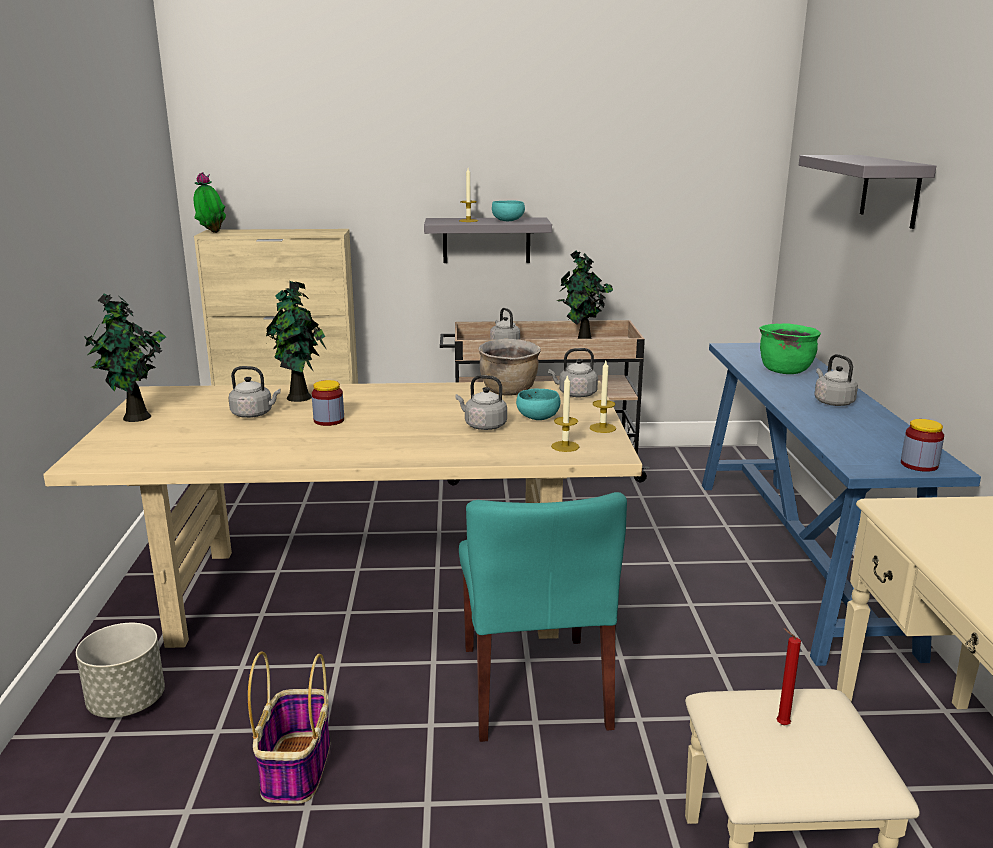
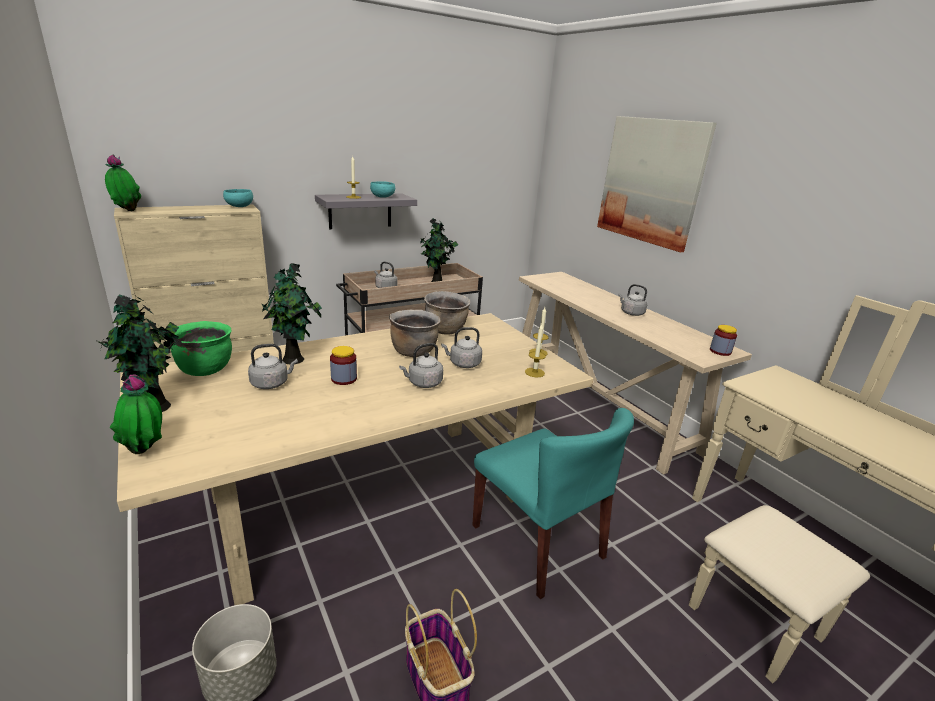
camera: 30 degrees left, 5 degrees up
(96, 446) = (146, 451): none -> potted plant
(439, 407) = (413, 351): none -> brown cooking pot
(537, 417) = (489, 350): turquoise bowl -> turquoise bowl (239, 206)
(575, 394) = (490, 327): grey kettle -> grey kettle (423, 383)
(780, 724) = (779, 543): red candle -> none
(785, 370) = (581, 292): green cooking pot -> green cooking pot (205, 369)
(795, 559) = (598, 405): blue console table -> beige console table
(890, 190) = (651, 181): grey shelf -> picture

